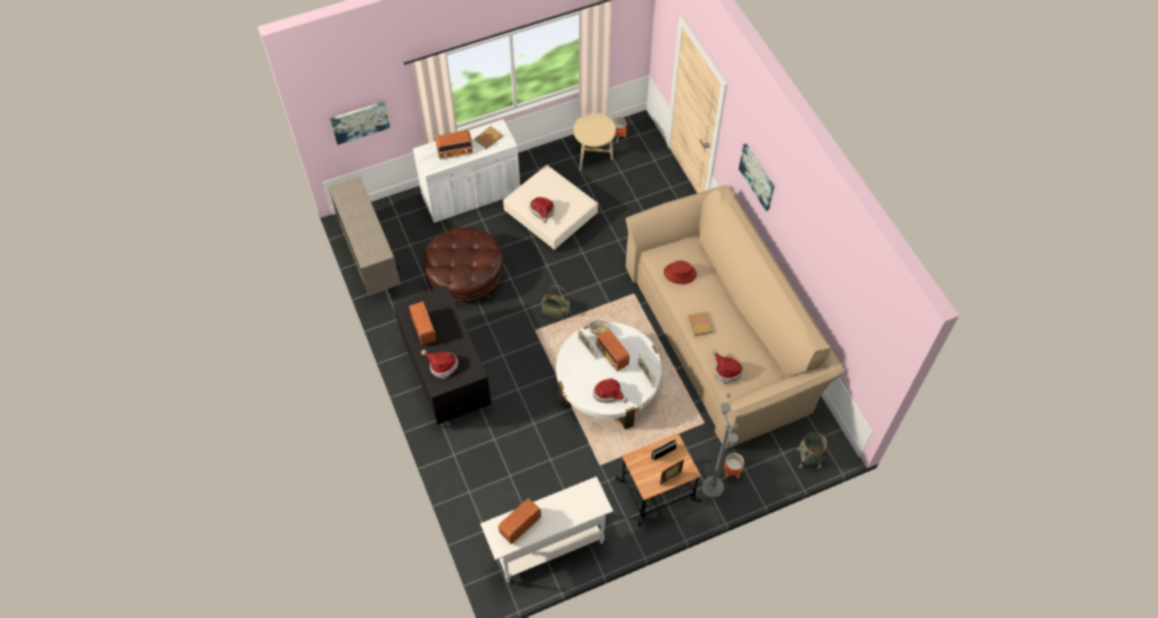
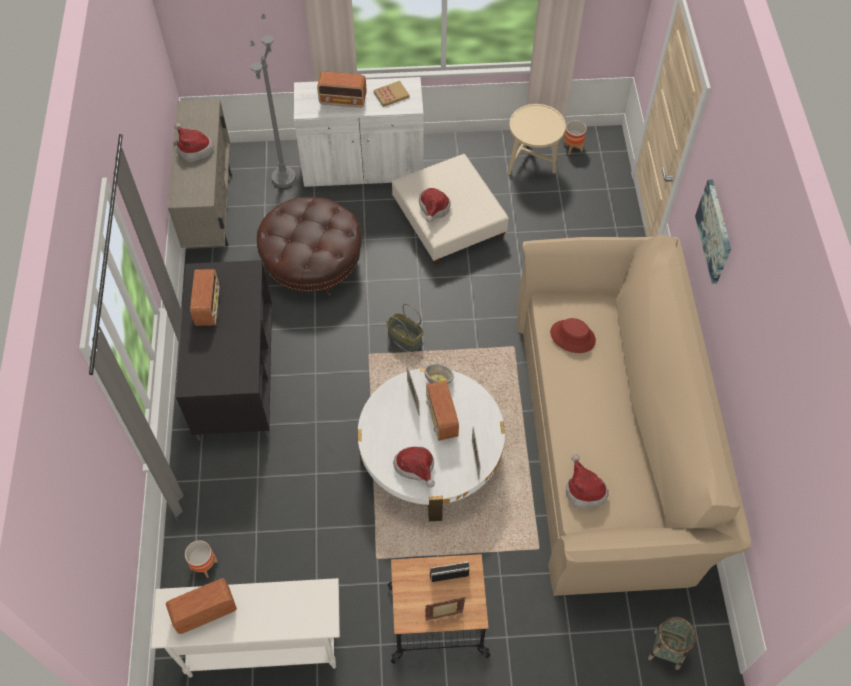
camera: 20 degrees right, 0 degrees up
(360, 122) = (230, 26): picture -> none
(441, 366) = (208, 360): hat -> hat (193, 149)
(699, 324) = (572, 413): book -> none
(712, 488) = (515, 644): grey floor lamp -> grey floor lamp (284, 178)
(731, 472) = (550, 630): planter -> planter (204, 565)

